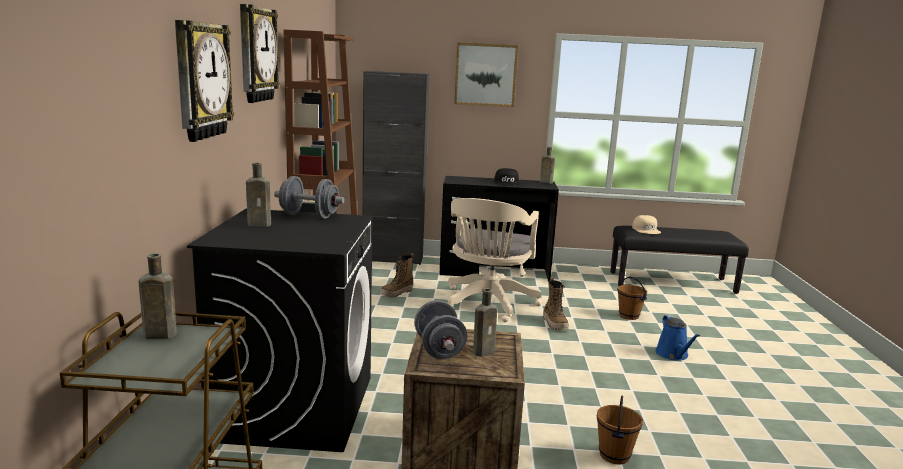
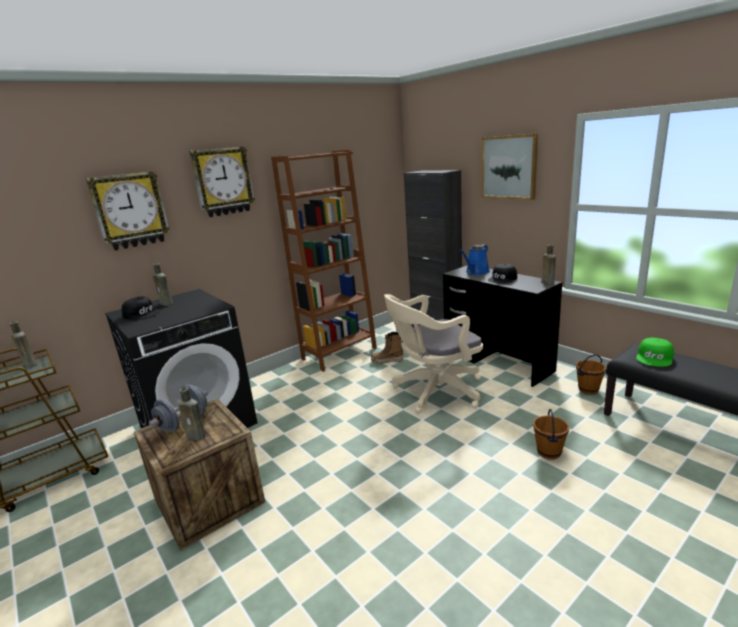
camera: 50 degrees right, 5 degrees up
(266, 236) = (142, 314): none -> black cap
(309, 216) = (205, 300): grey dumbbell -> none
(555, 324) = (455, 431): boot -> none
(613, 455) = (270, 576): brown bucket -> brown bucket (588, 389)
(646, 230) = (655, 357): beige cap -> green cap
(673, 355) = (513, 517): blue watering can -> blue watering can (476, 272)

